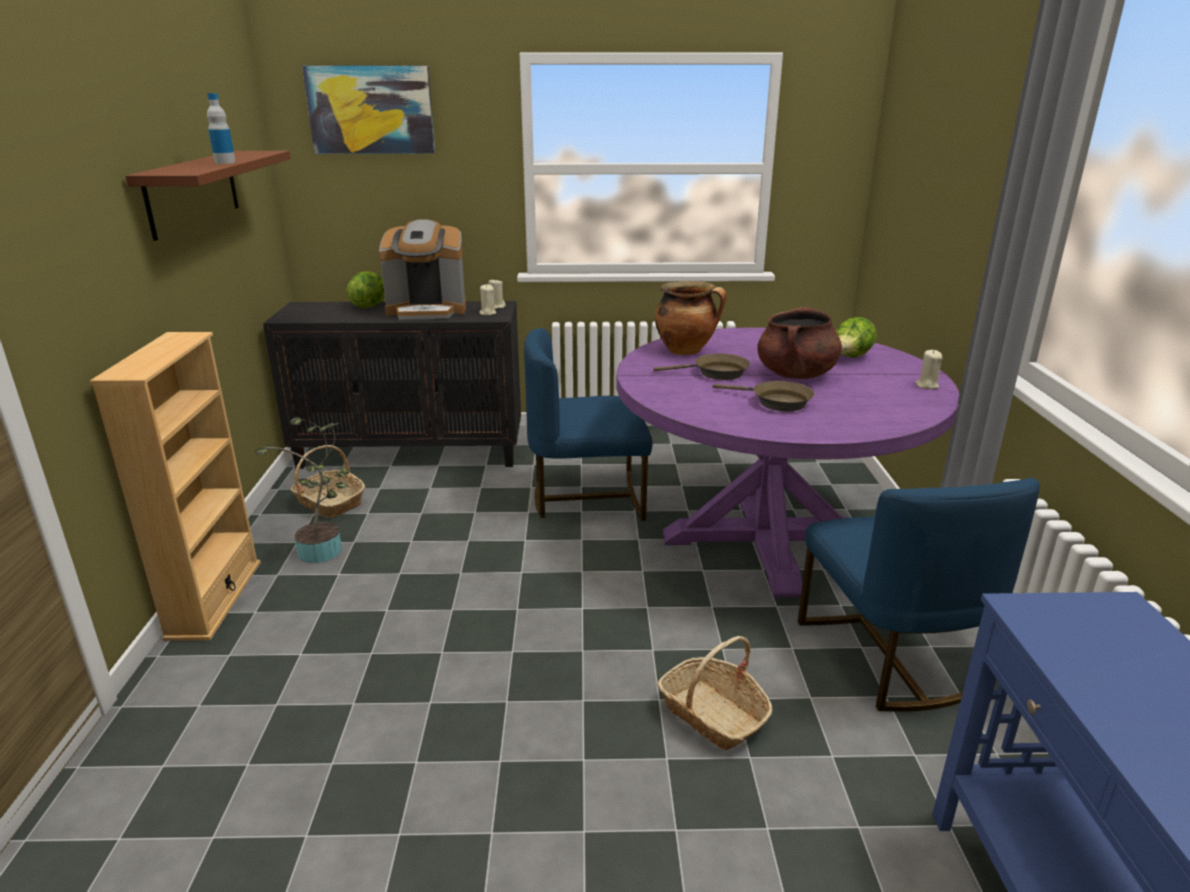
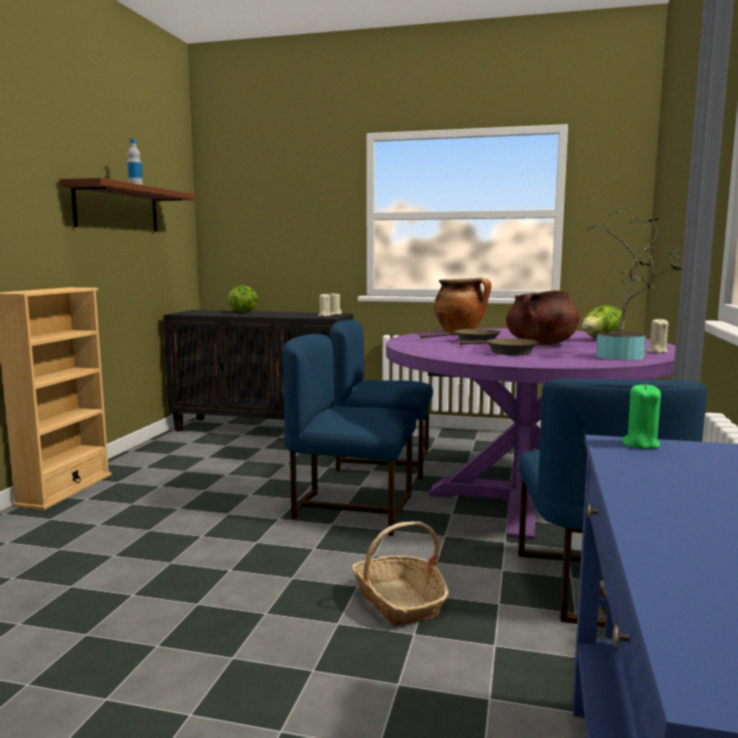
camera: 15 degrees right, 15 degrees down
(324, 552) = (159, 474): potted plant -> potted plant (625, 357)
(329, 503) = (183, 449): basket -> none
(371, 110) = (263, 176): picture -> none
(427, 311) = (282, 314): coffee machine -> none
(591, 580) = (351, 509): none -> blue chair
(1046, 609) = (640, 444): none -> green candle

